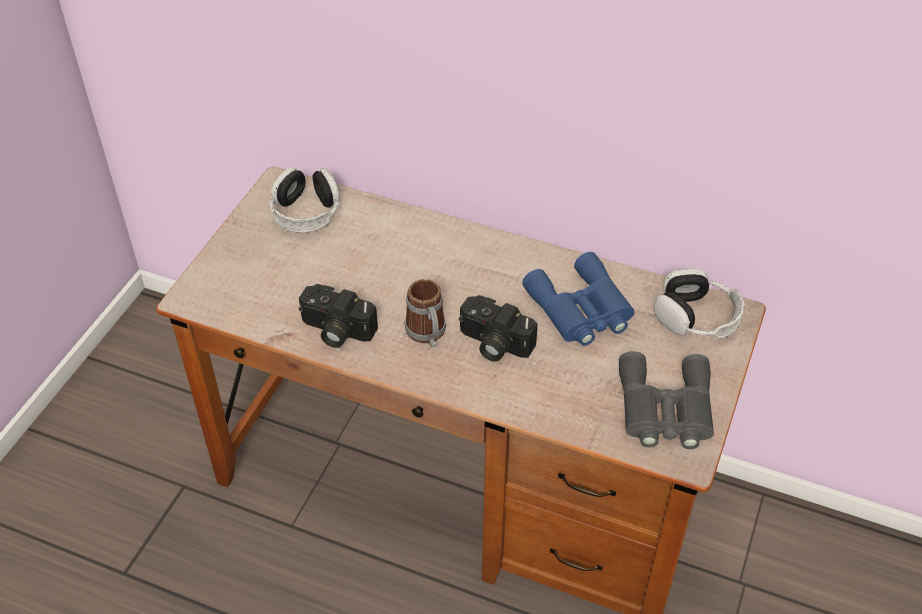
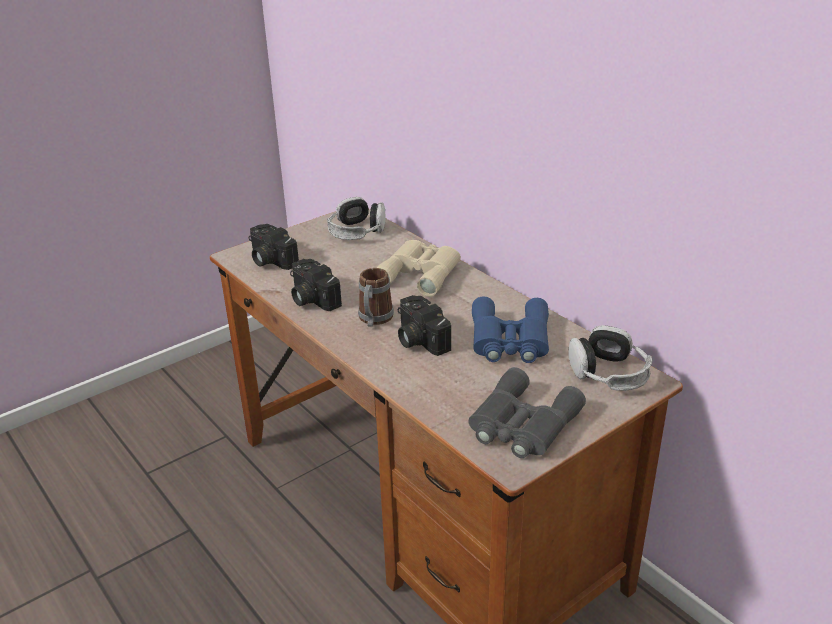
camera: 30 degrees right, 15 degrees down
(238, 291) = (269, 260): none -> camera
(426, 250) = (421, 273): none -> beige binoculars

